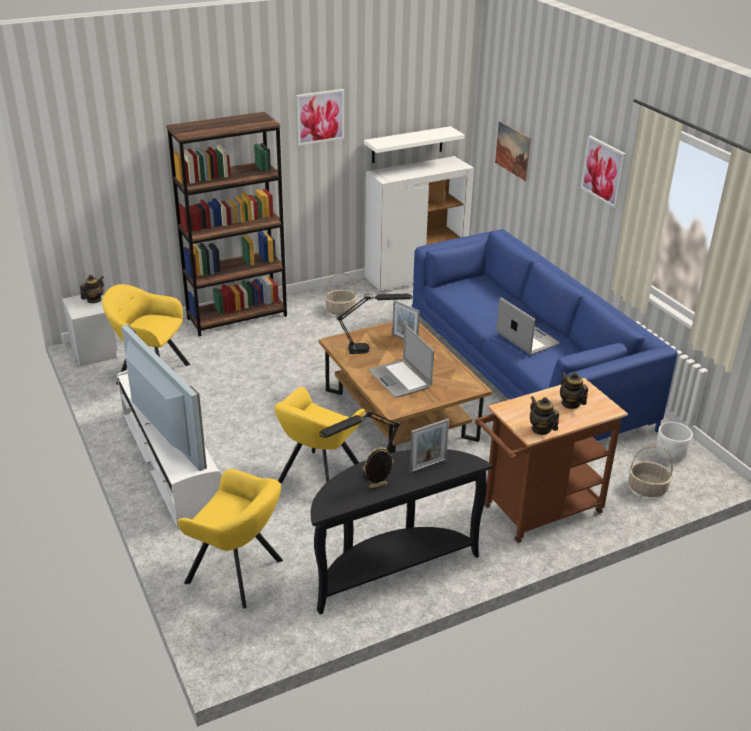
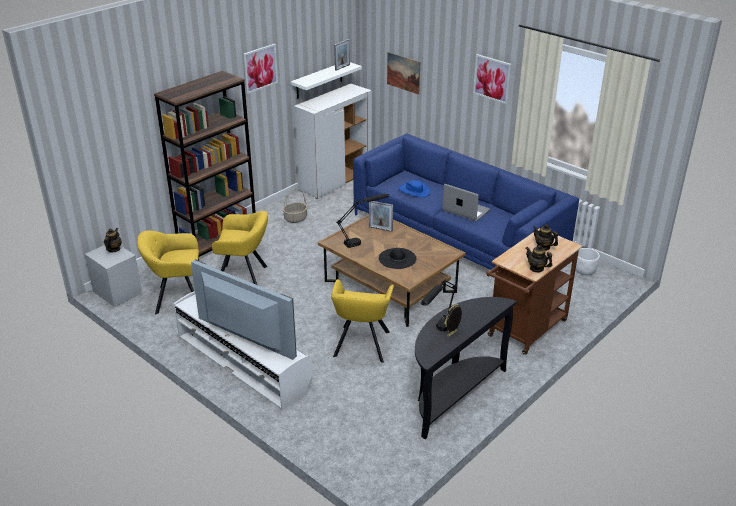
camera: 20 degrees left, 0 degrees up
(238, 574) = (348, 428): yellow armchair -> yellow armchair (244, 278)
(400, 379) = (397, 258): laptop -> black hat
(428, 466) = (475, 312): picture frame -> picture frame (342, 67)
(477, 301) = (414, 191): none -> blue hat
(647, 488) = (584, 297): basket -> none

